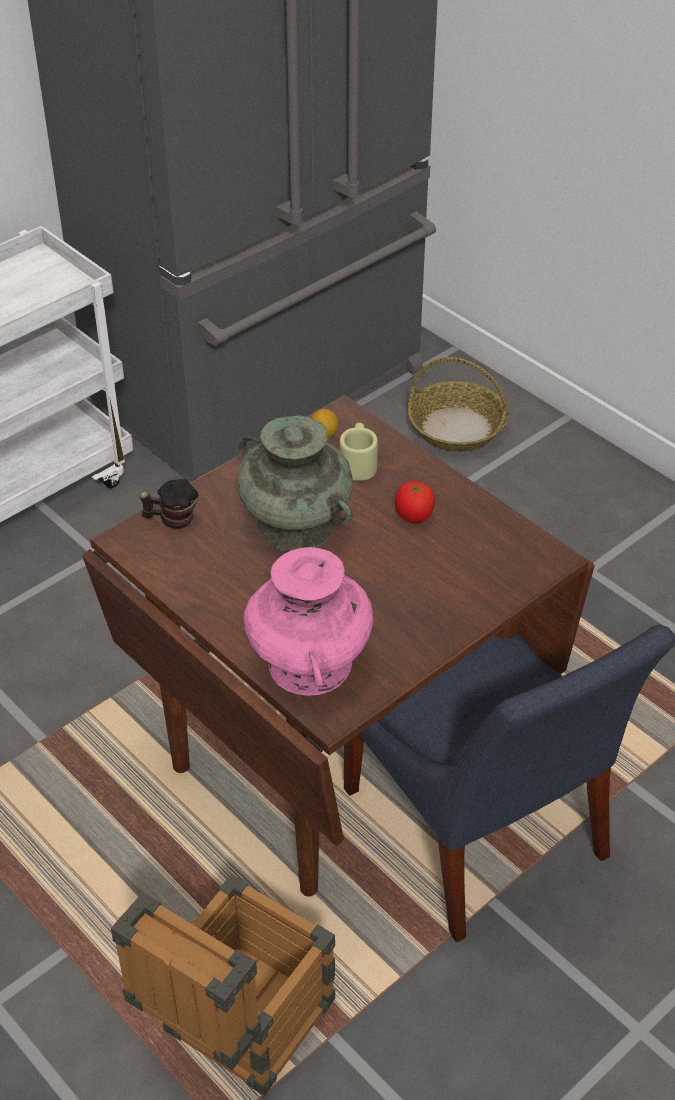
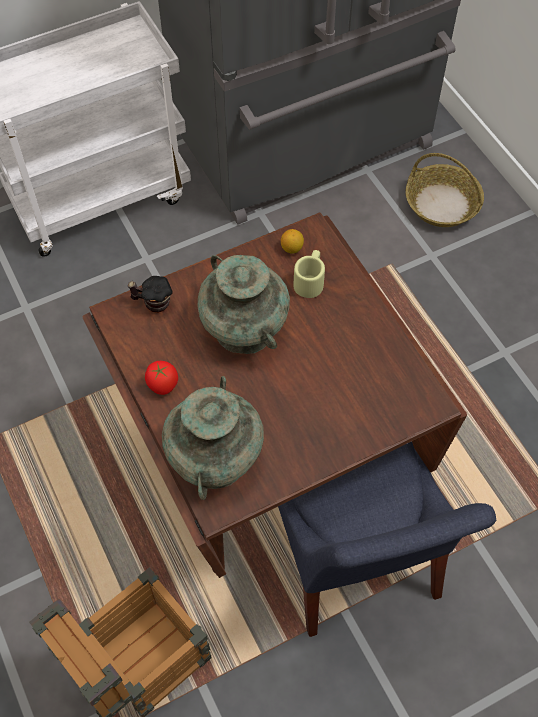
camera: 15 degrees right, 15 degrees up
(310, 664) = (215, 459): pink vase -> turquoise vase
(413, 516) = (337, 340): tomato -> tomato (162, 385)

